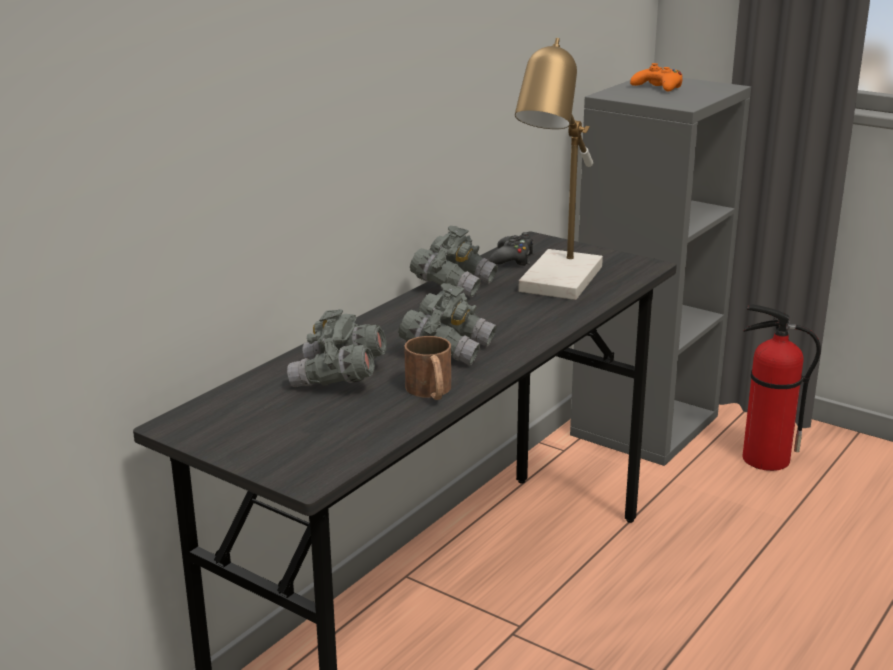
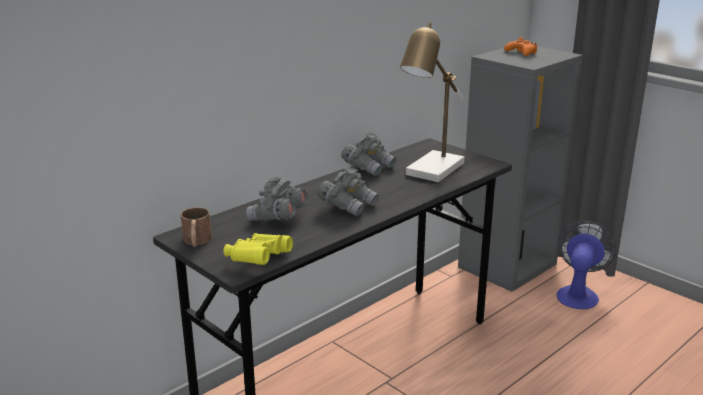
camera: 10 degrees right, 0 degrees up
(335, 455) = (257, 260): none -> yellow binoculars
(431, 392) = (327, 230): brown mug -> brown mug (196, 242)
(512, 259) = (411, 154): black game controller -> none
(764, 459) = (578, 293): fire extinguisher -> fan

